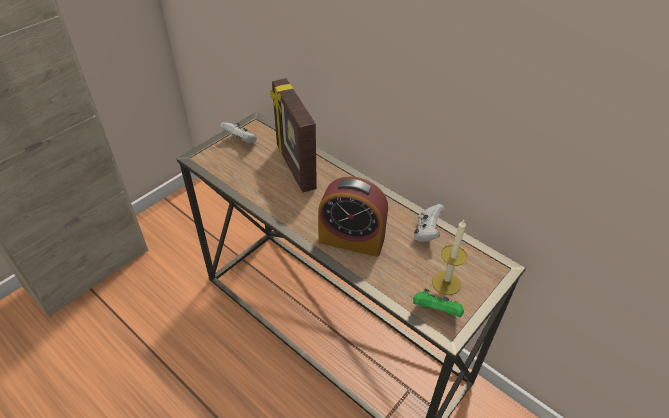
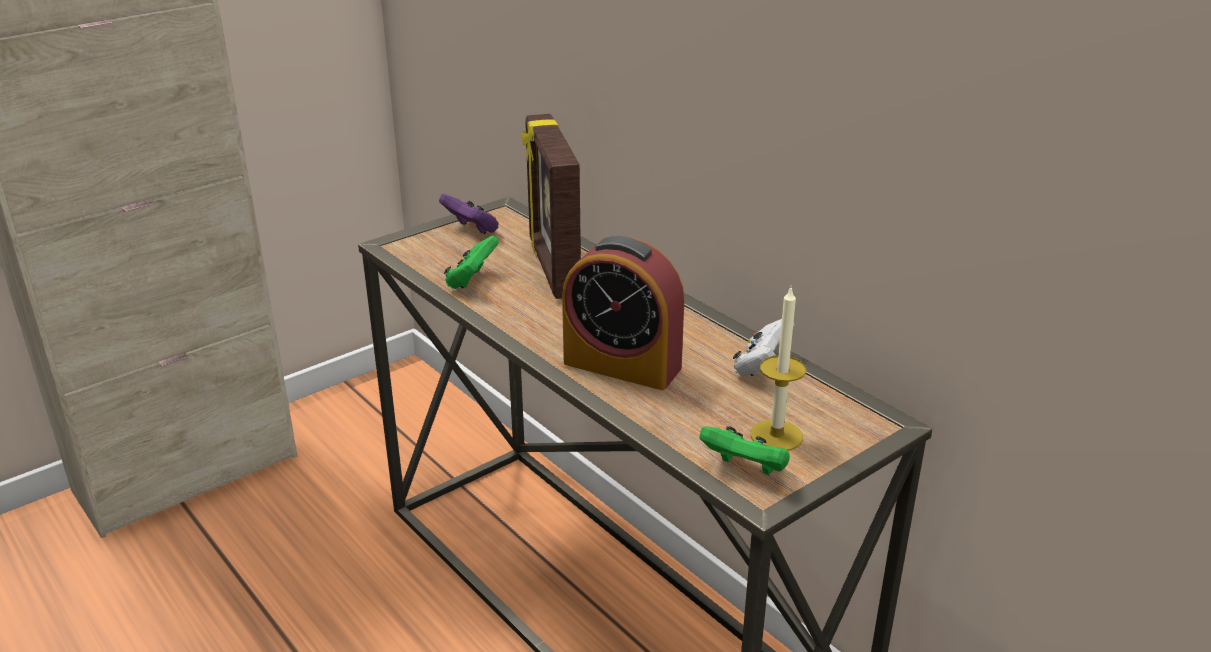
camera: 10 degrees right, 15 degrees down
(241, 141) = (472, 230): white game controller -> purple game controller
(250, 182) = (472, 280): none -> green game controller

